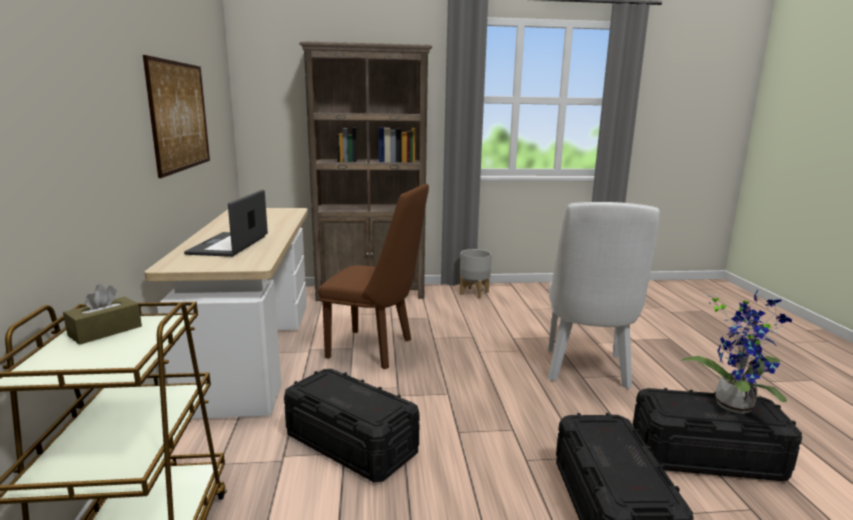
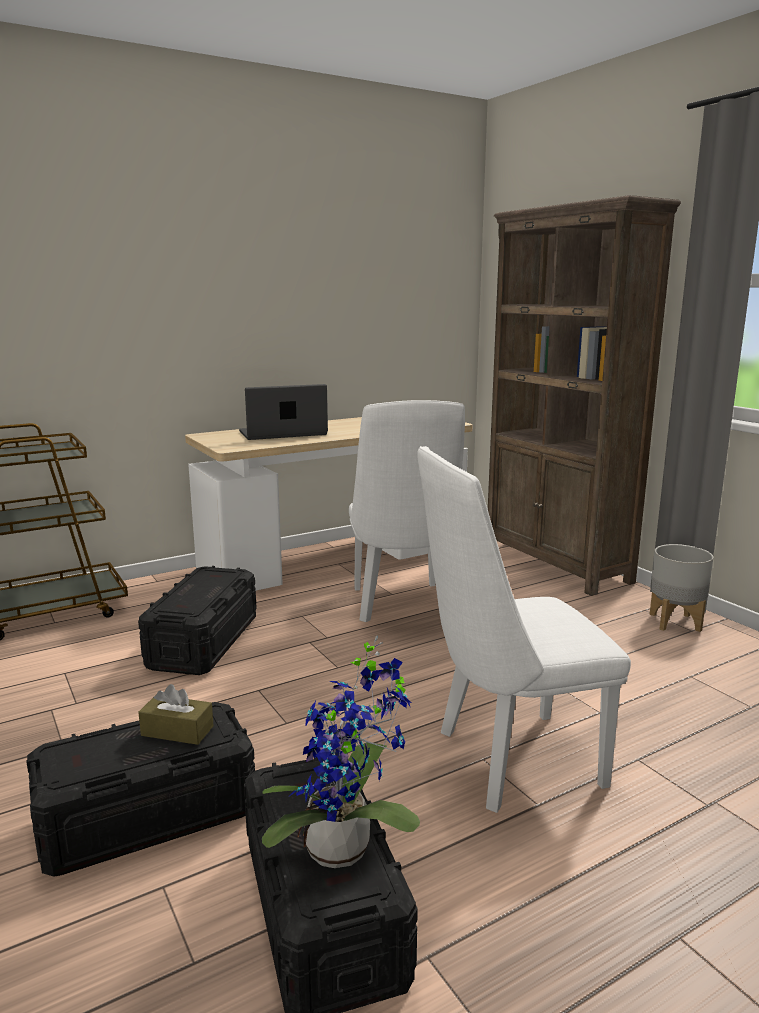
camera: 65 degrees right, 0 degrees up
(105, 331) = (45, 449): brown tissue box -> brown tissue box (177, 731)
(180, 116) = (310, 305): picture -> none
(377, 349) = (403, 606): brown chair -> white chair

